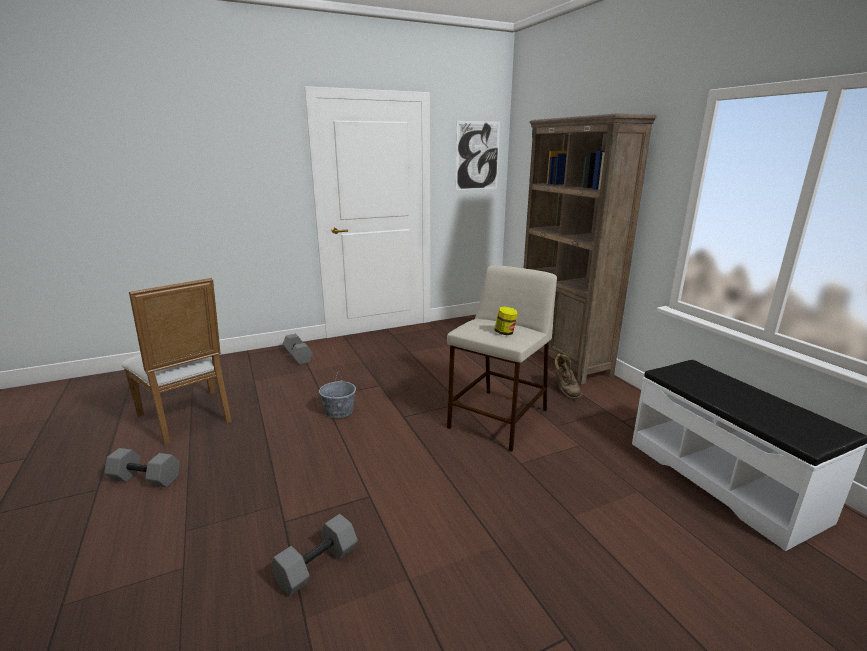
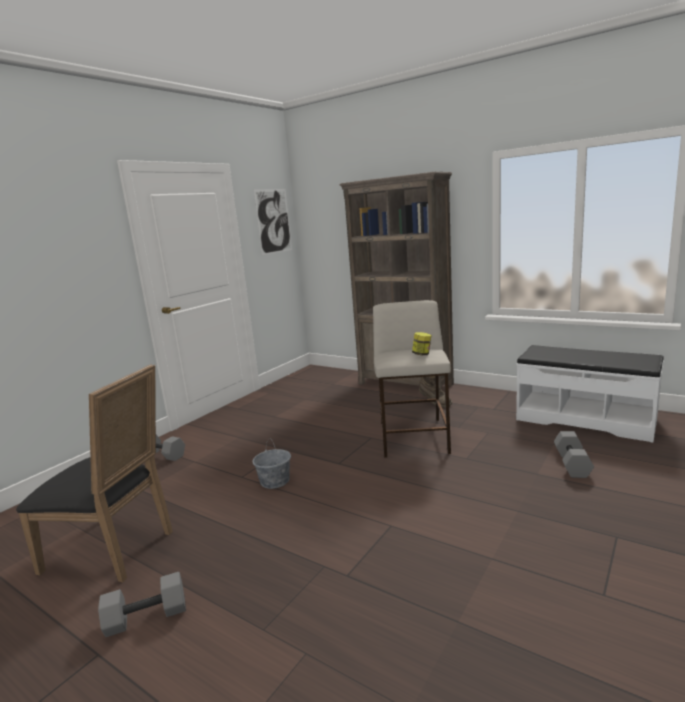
camera: 30 degrees left, 5 degrees down
(189, 419) = (116, 550): white chair -> black chair
(317, 567) = (419, 588): grey dumbbell -> grey dumbbell (573, 464)

